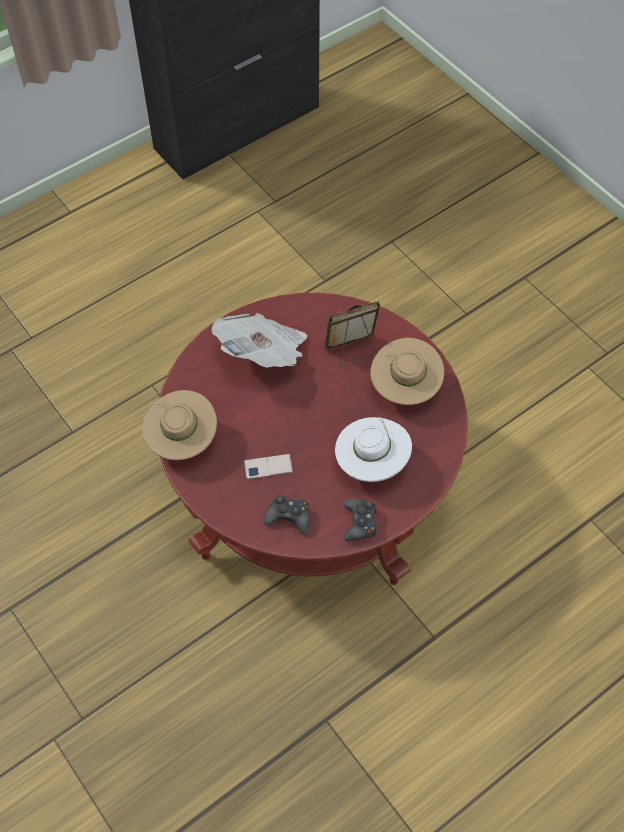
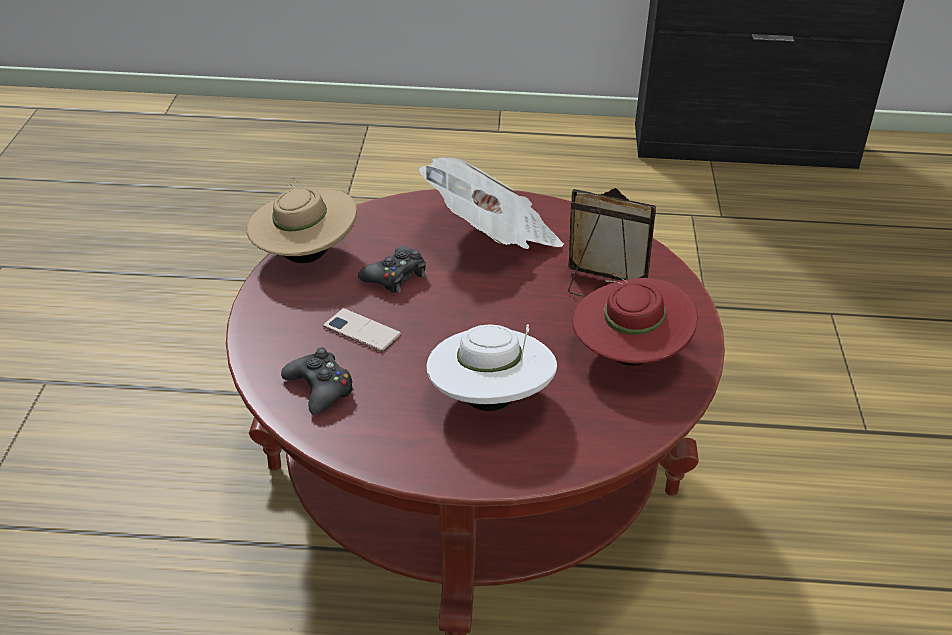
camera: 40 degrees right, 20 degrees down
(360, 523) = (395, 450): black game controller -> black game controller (395, 277)
(405, 387) = (628, 356): beige hat -> red hat

